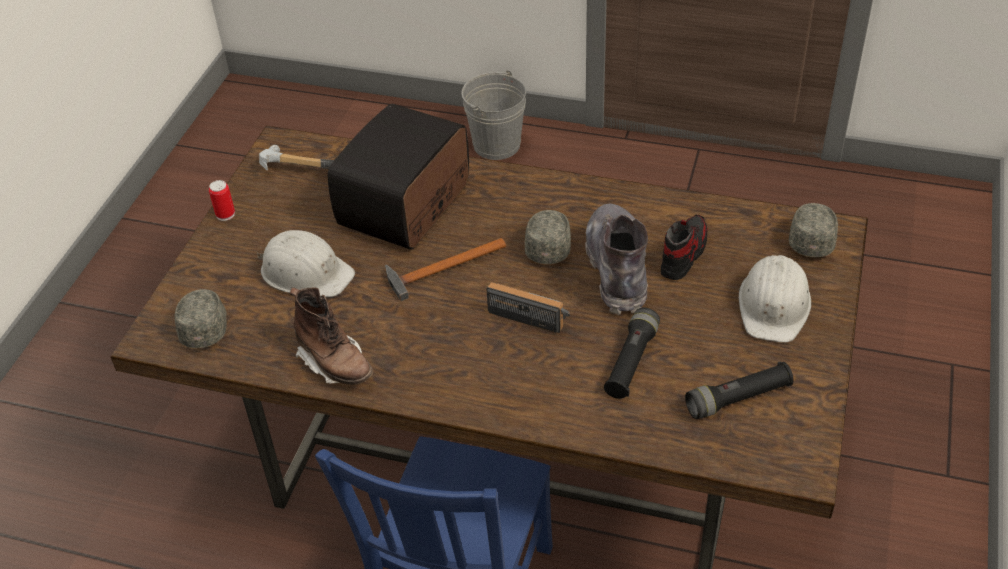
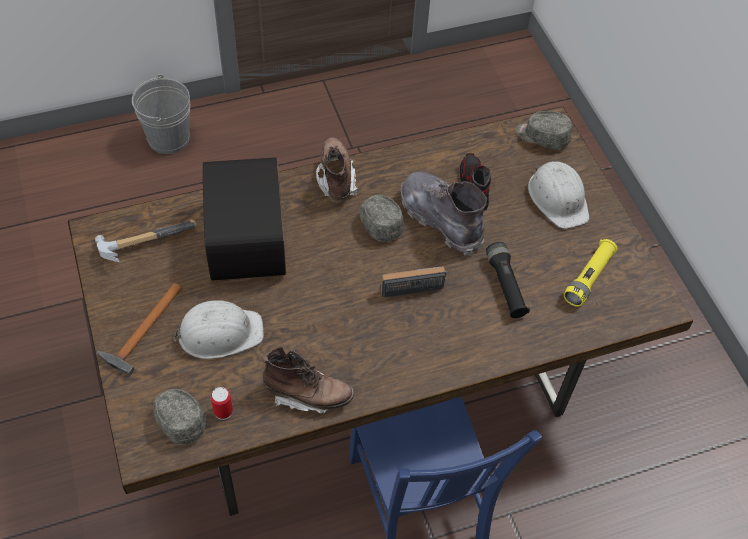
camera: 40 degrees left, 10 degrees up
(225, 214) = (107, 316): can -> can (223, 411)
(441, 268) = (319, 278): hammer -> hammer (142, 331)
(540, 188) = (336, 179): none -> brown boot
(738, 399) = (589, 278): black flashlight -> yellow flashlight
(811, 237) = (542, 136): grey cap -> grey cap turned 45 degrees counterclockwise

